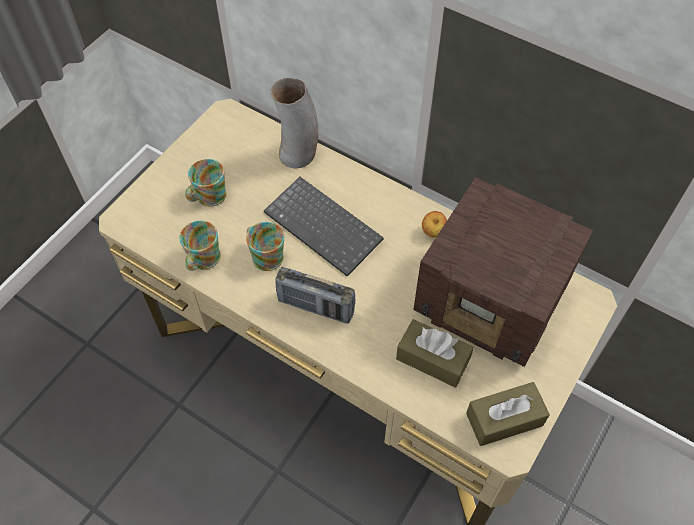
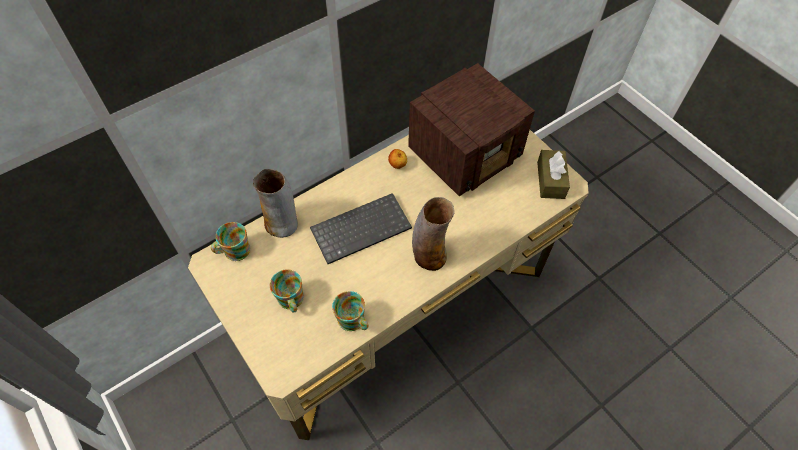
camera: 70 degrees left, 0 degrees up
(265, 254) = (368, 275): mug -> mug (233, 251)
(316, 307) = (429, 256): radio -> vase
(432, 359) = (496, 201): brown tissue box -> none

